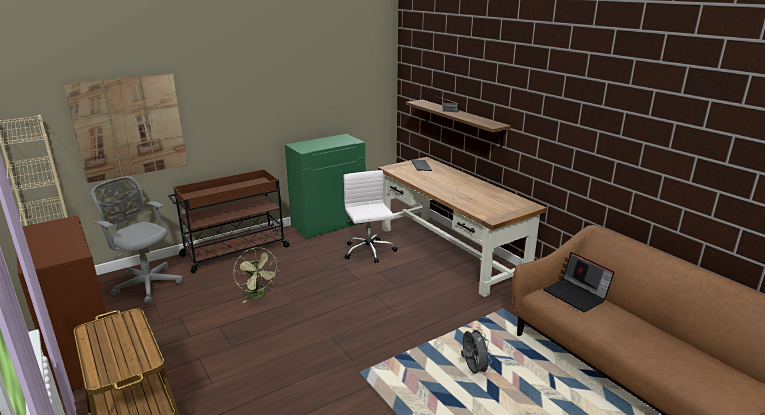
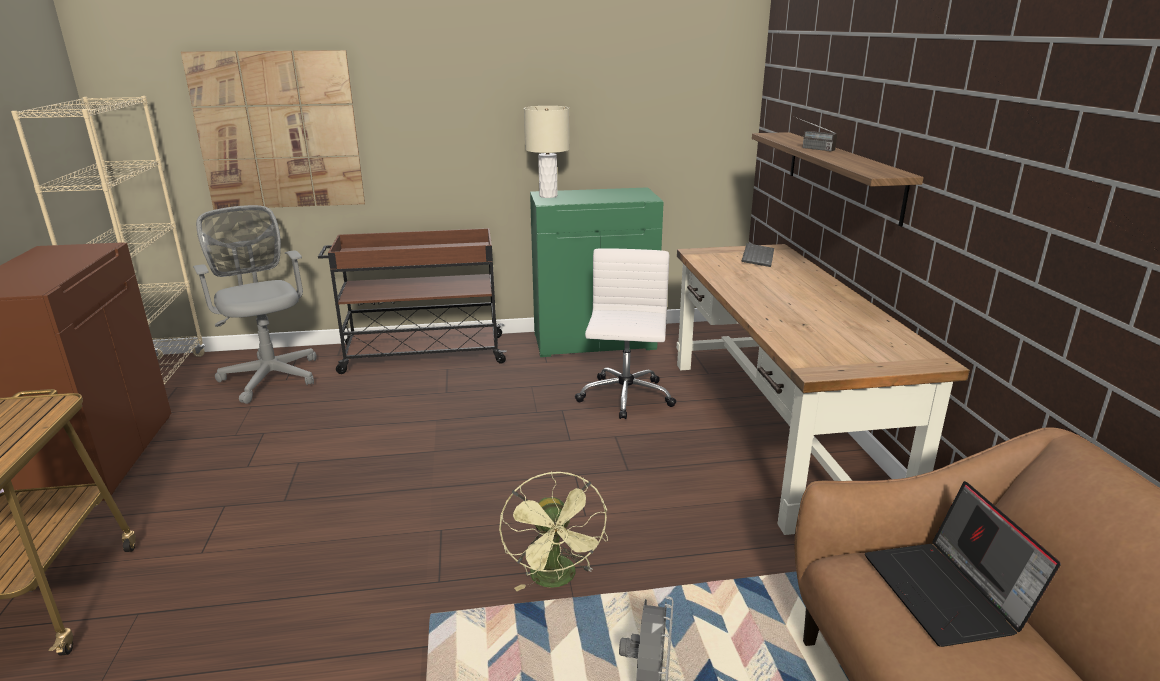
camera: 25 degrees right, 0 degrees up
(259, 295) = (395, 429): green fan -> green fan (556, 580)
(299, 146) = (548, 196): none -> beige table lamp

